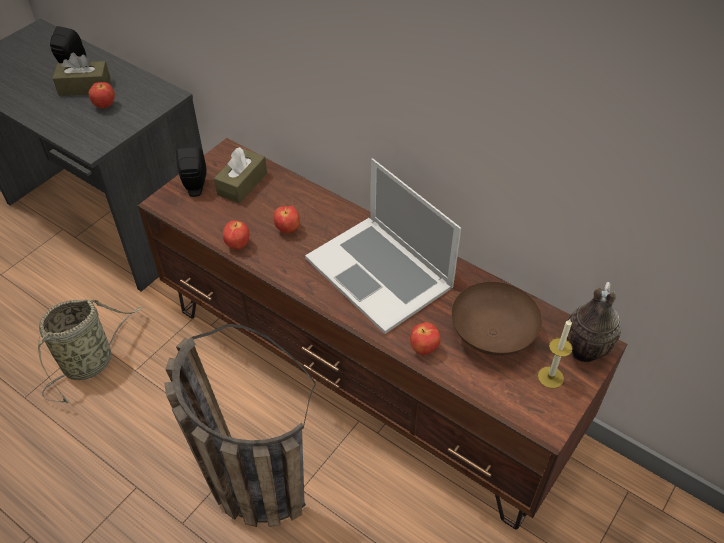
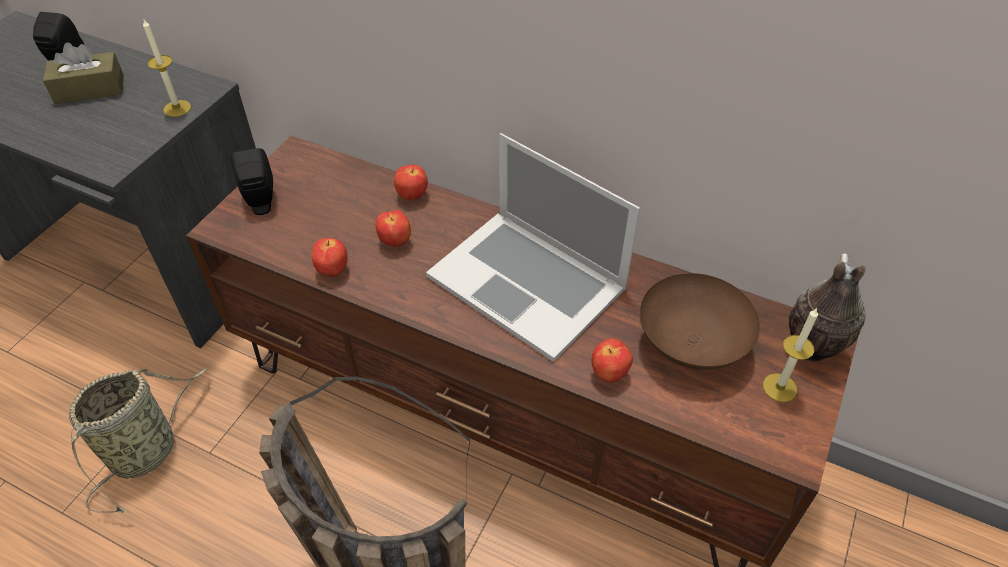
camera: 10 degrees left, 0 degrees up
(105, 105) = (121, 110): apple -> apple (412, 195)
(145, 109) = (177, 108): none -> candle
(242, 184) = (323, 191): brown tissue box -> none

